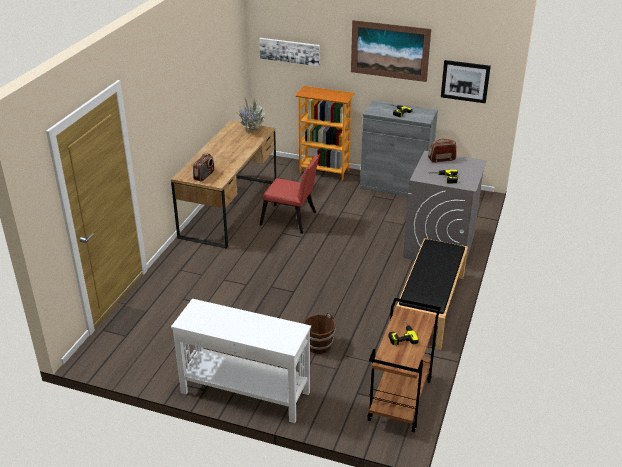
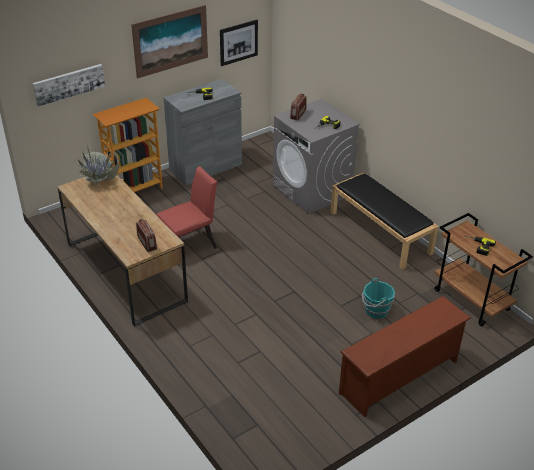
camera: 55 degrees left, 5 degrees up
(244, 392) = (400, 378): white console table -> brown shoe rack
(318, 345) = (375, 310): brown bucket -> turquoise bucket

